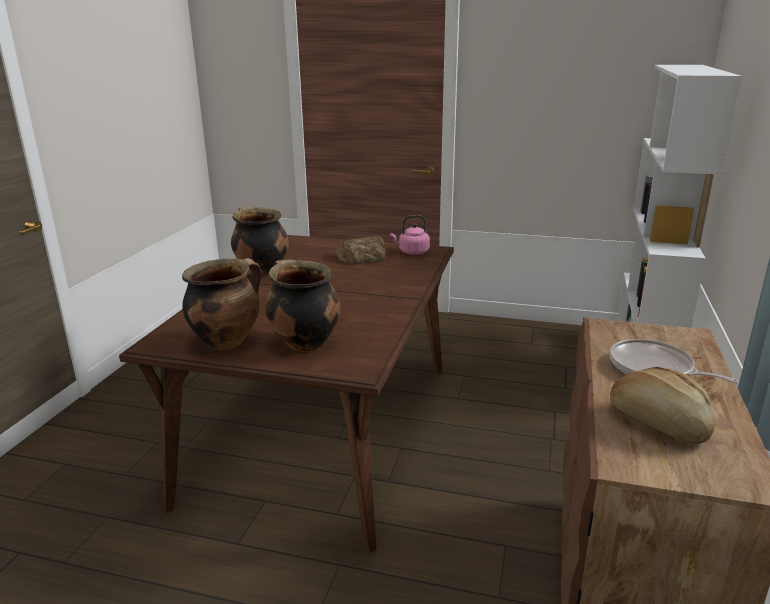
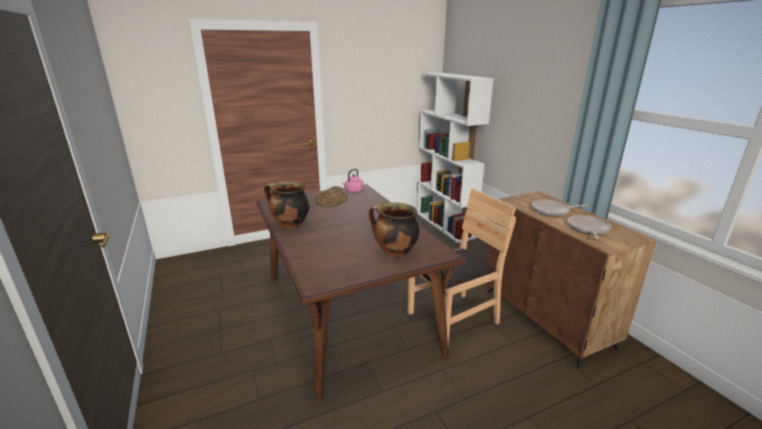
camera: 40 degrees left, 0 degrees up
(227, 340) = (353, 267): cooking pot -> none
(452, 509) = (453, 318): none -> brown chair
(658, 423) = (587, 229): bread -> frying pan

